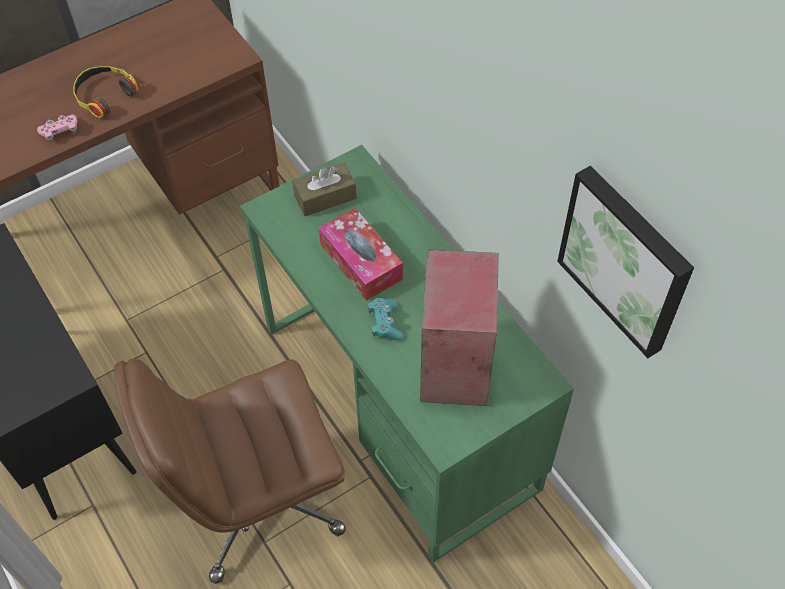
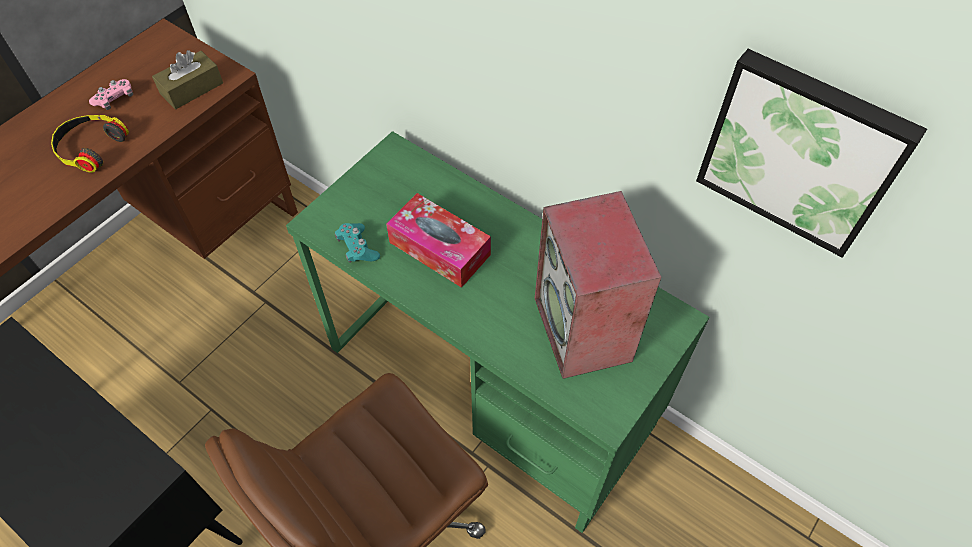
camera: 20 degrees left, 0 degrees up
(60, 132) = (51, 198): pink game controller -> pink game controller (115, 99)
(325, 197) = (375, 192): brown tissue box -> brown tissue box (192, 89)
(385, 323) = (491, 306): turquoise game controller -> turquoise game controller (357, 248)

